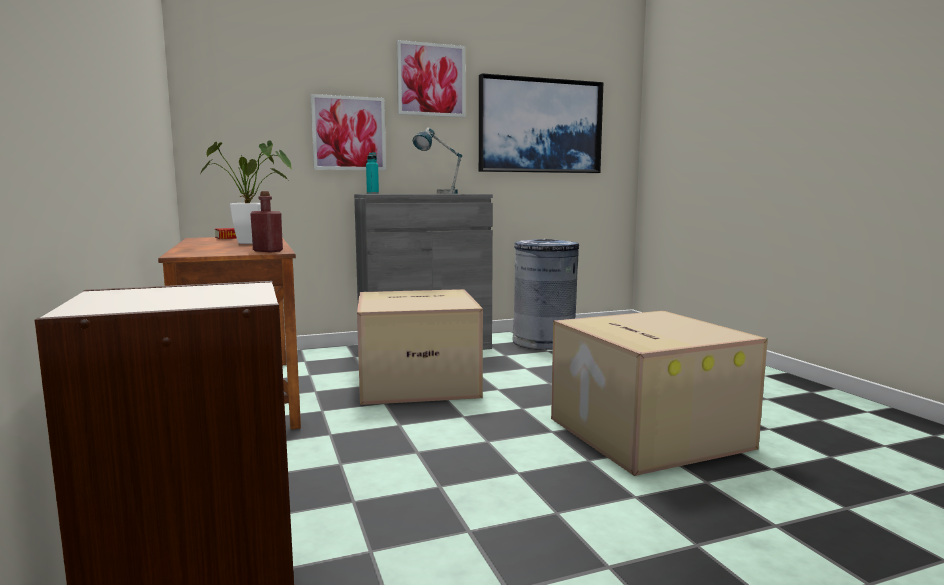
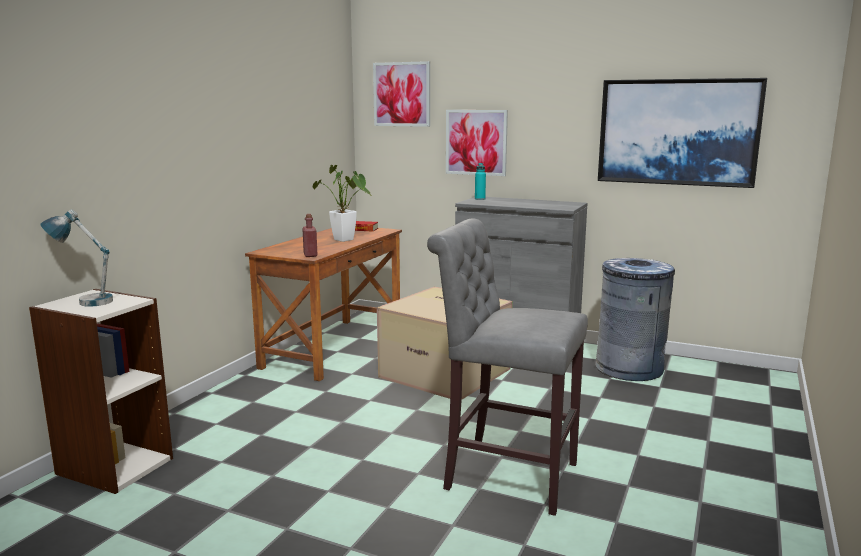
camera: 45 degrees right, 5 degrees up
(431, 80) = (554, 89): picture -> picture (402, 94)
(438, 193) = (526, 205): table lamp -> table lamp (84, 301)
(644, 432) = (504, 475): cardboard box -> grey stool

